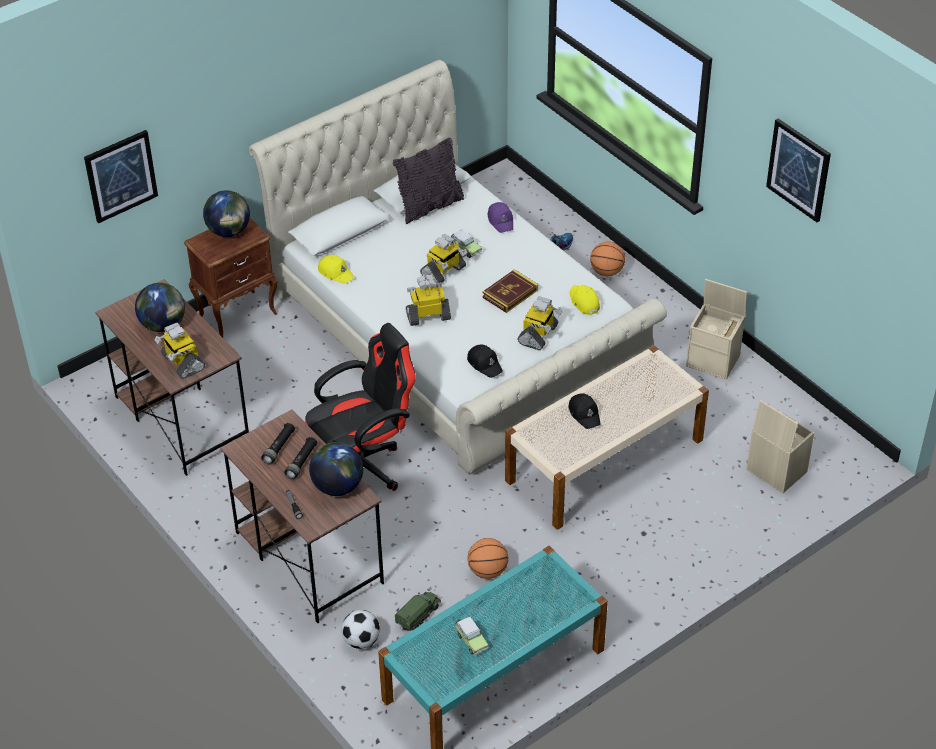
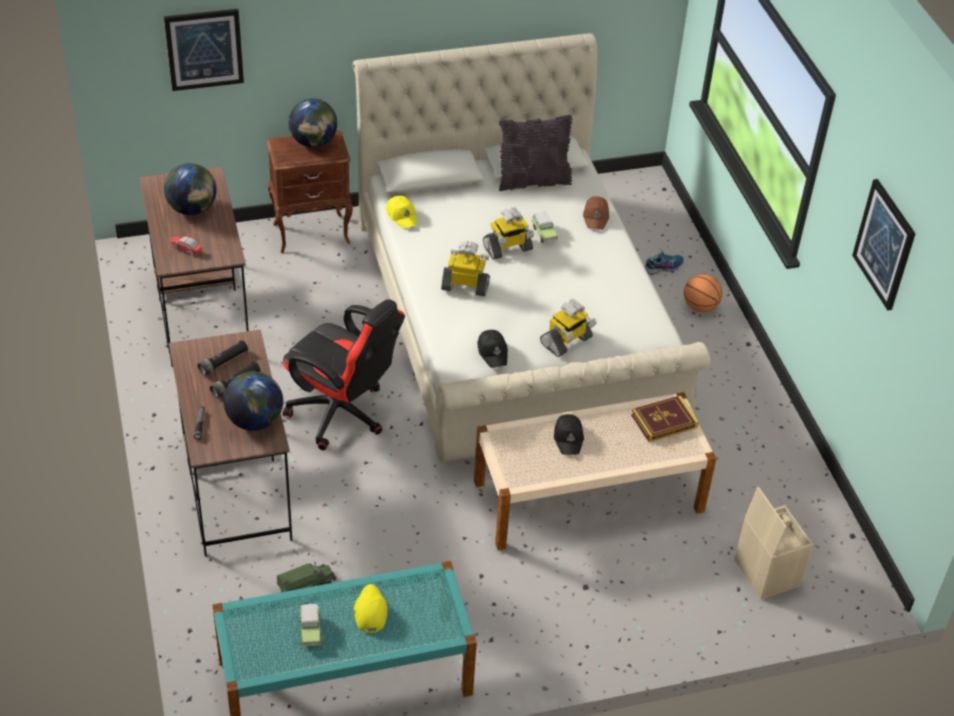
camera: 20 degrees right, 0 degrees up
(182, 362) = (186, 250): toy robot -> toy car
(361, 641) = (235, 590): football -> none
(364, 466) = (343, 417): black office chair -> black office chair turned 45 degrees clockwise
(488, 571) = (402, 566): basketball -> none
(501, 220) = (596, 217): purple cap -> brown cap
(510, 293) = (562, 291): book -> book (664, 421)
(584, 302) = (633, 324): yellow cap -> yellow cap (370, 611)
(714, 360) = (763, 434): beige storage box -> none

